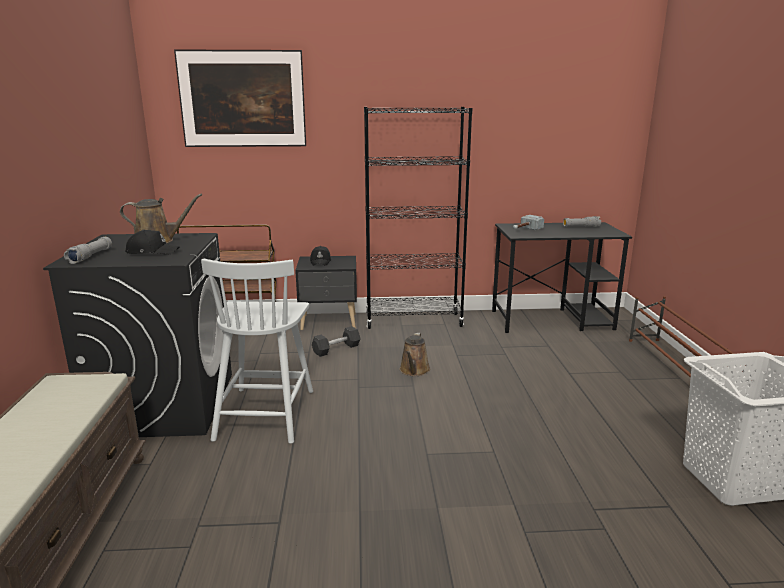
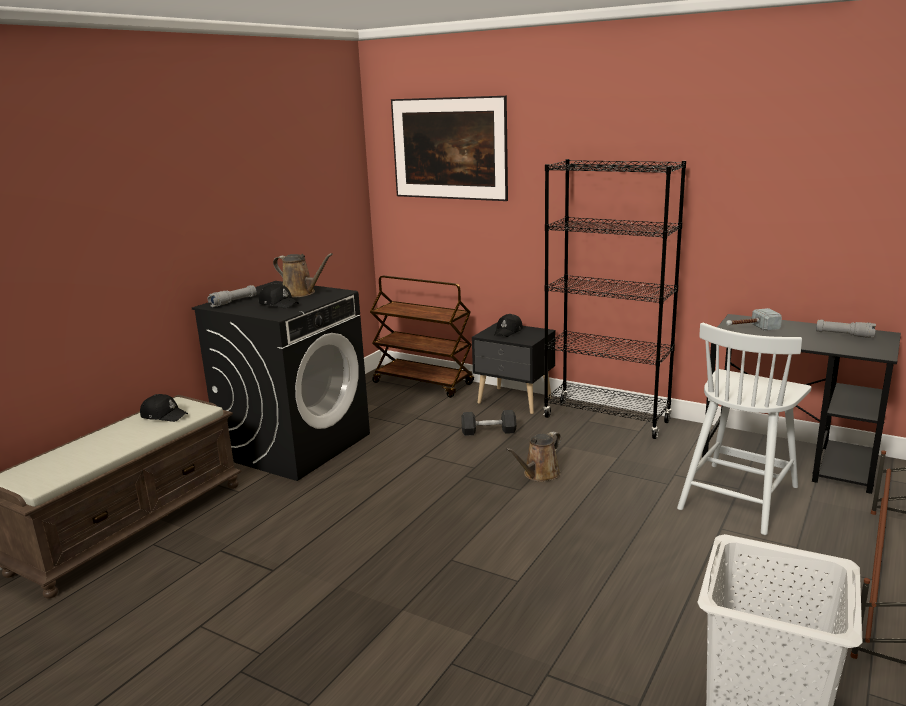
camera: 35 degrees right, 0 degrees up
(60, 397) = (164, 415): none -> black cap
(265, 413) = (360, 476): white chair -> white chair (738, 496)

